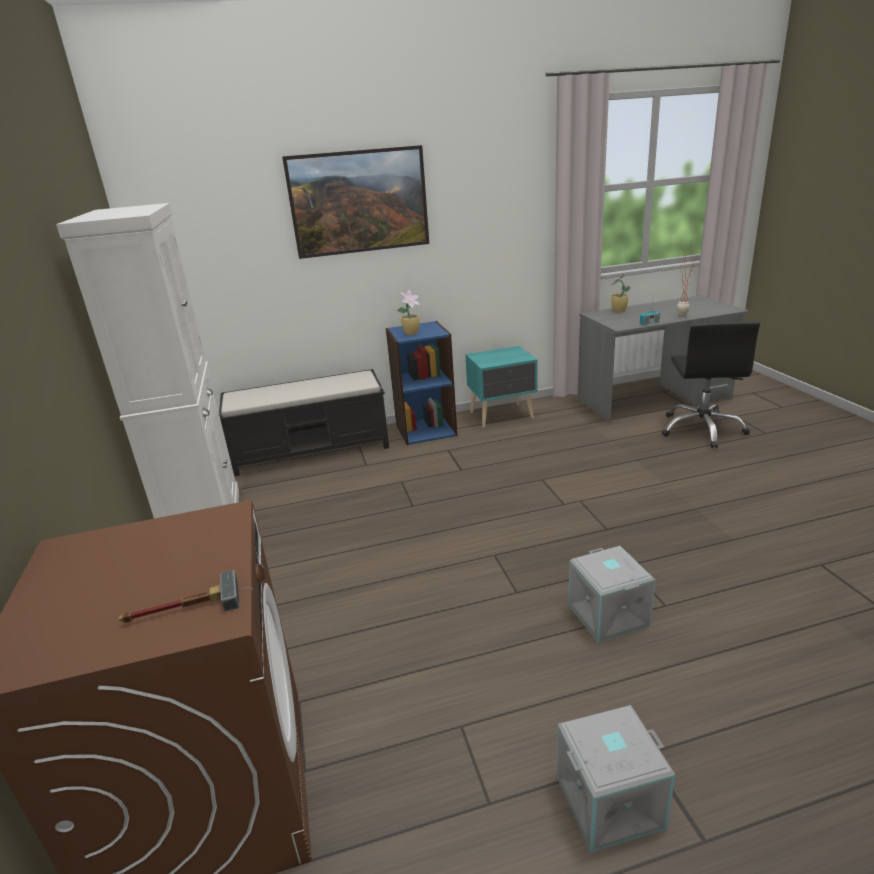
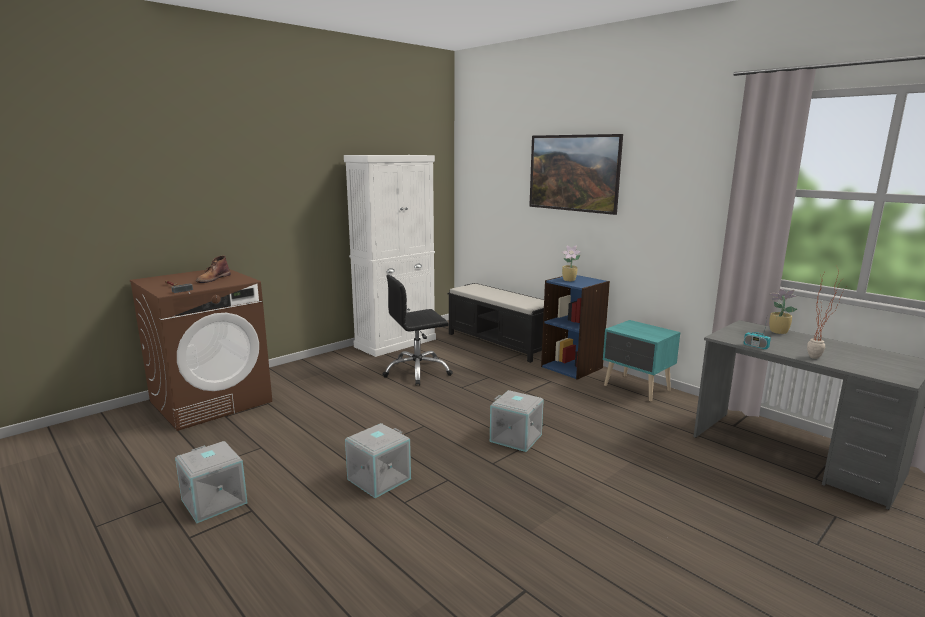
camera: 60 degrees right, 10 degrees down
(154, 555) = (213, 279): none -> brown boot
(560, 502) = (516, 437): none -> grey storage box
(702, 429) = (758, 494): black office chair -> black office chair (417, 372)

